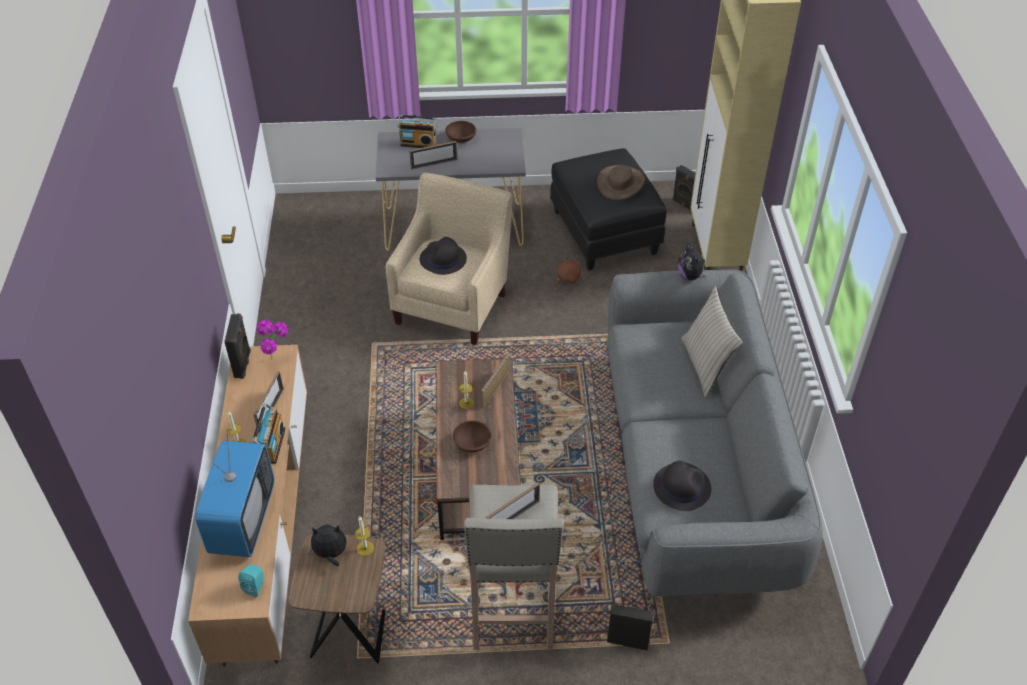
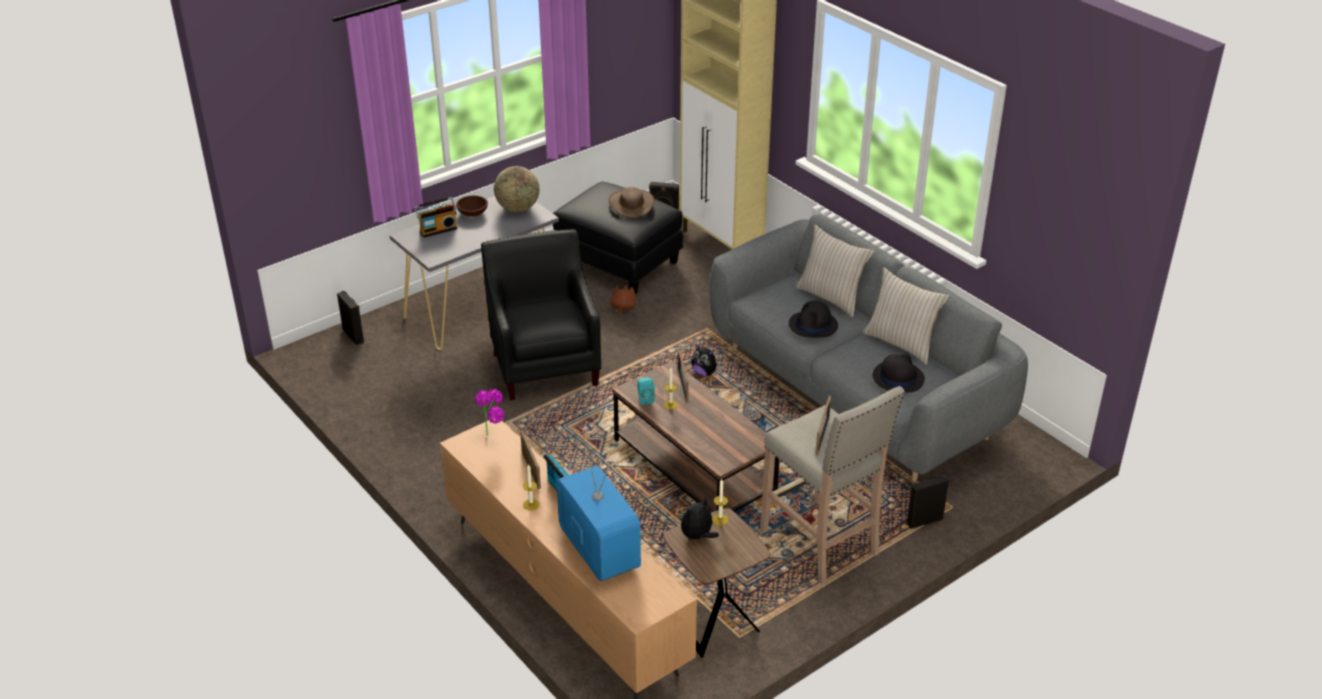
camera: 35 degrees left, 10 degrees down
(243, 364) = (465, 450): black speaker -> black speaker (354, 336)
(255, 586) = (663, 585): turquoise speaker -> turquoise speaker (645, 399)
(434, 164) = (470, 239): picture frame -> none
(443, 260) = (540, 314): black hat -> black hat (813, 325)
(454, 303) = (545, 364): beige armchair -> black armchair
(471, 444) = (705, 429): brown bowl -> none
(501, 149) = (518, 208): none -> globe
(690, 276) = (772, 236): plush toy -> plush toy (704, 373)
(725, 450) = (901, 343): none -> beige pillow

